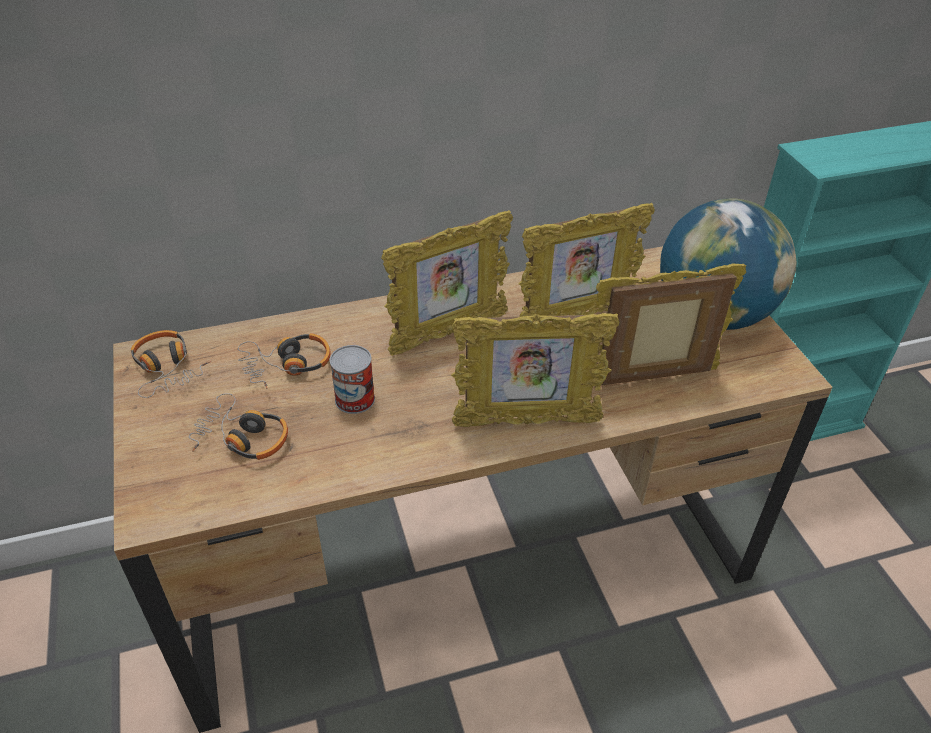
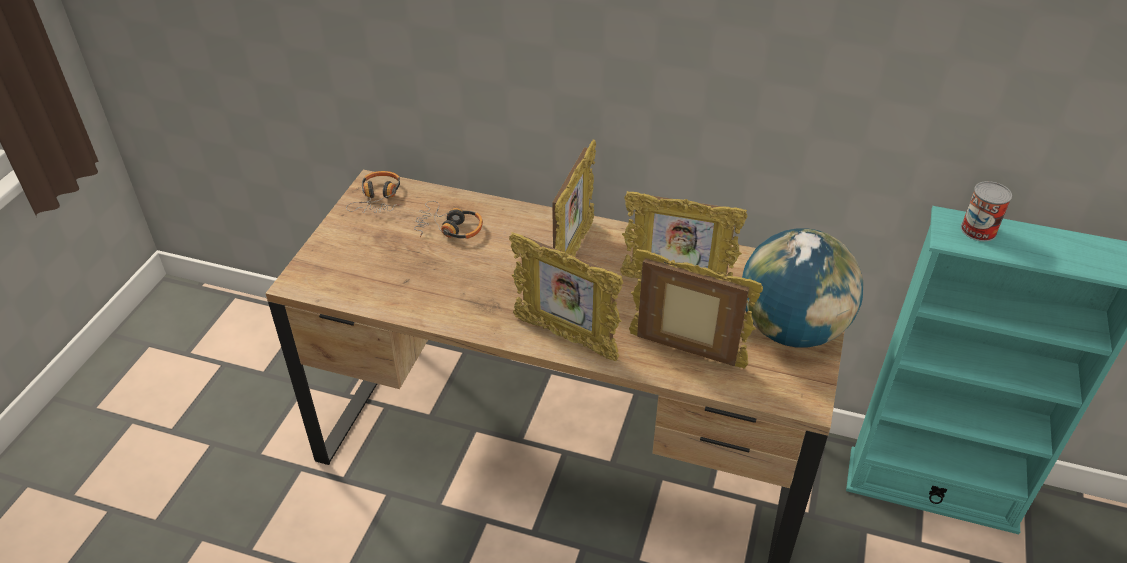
camera: 35 degrees right, 0 degrees up
(242, 438) = (383, 262): headphones -> none
(355, 399) = (470, 269): can -> can (978, 230)
(448, 334) = (573, 253): picture frame -> picture frame turned 75 degrees counterclockwise

